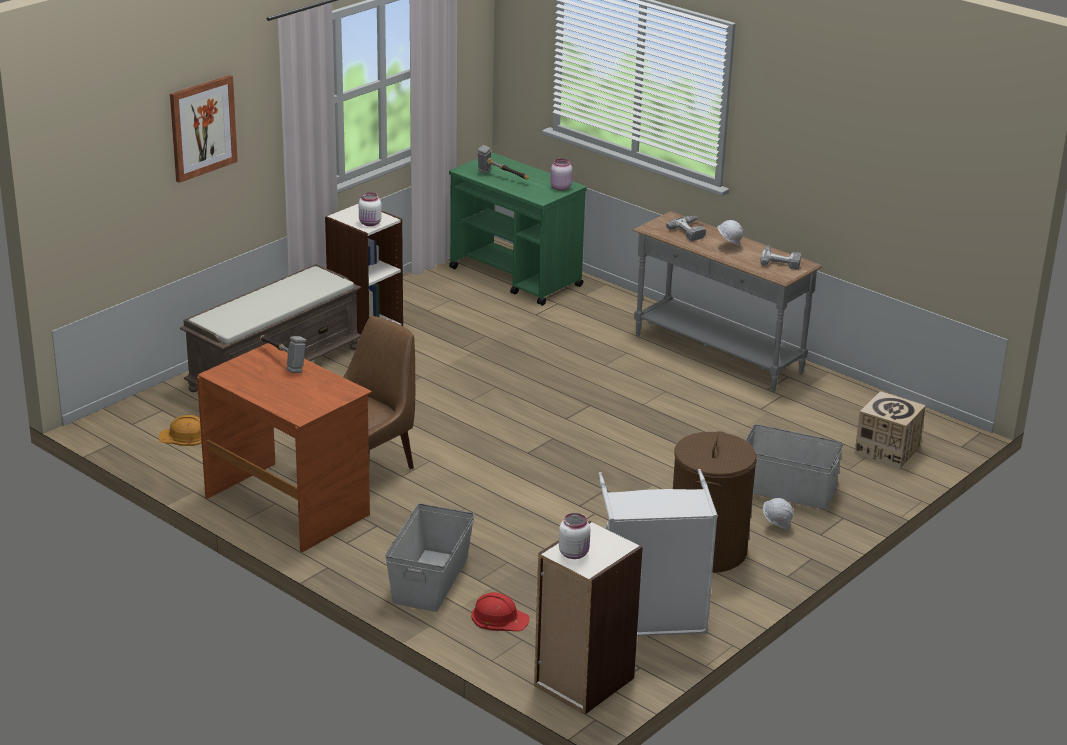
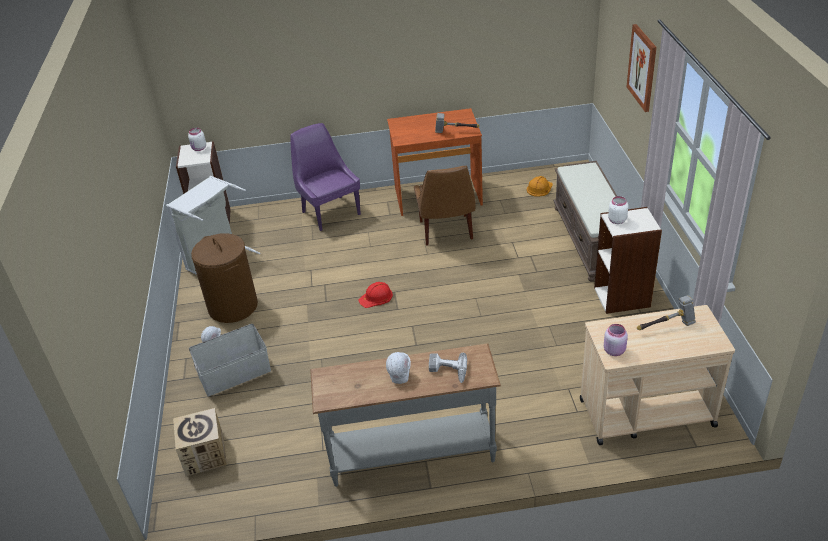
camera: 135 degrees right, 10 degrees up
(429, 580) = (330, 212): grey storage box -> purple chair
(499, 618) = (280, 219): red hard hat -> red hard hat (376, 297)
(516, 277) = (645, 412): green cart -> beige cart
(780, 261) = (345, 391): power drill -> none

